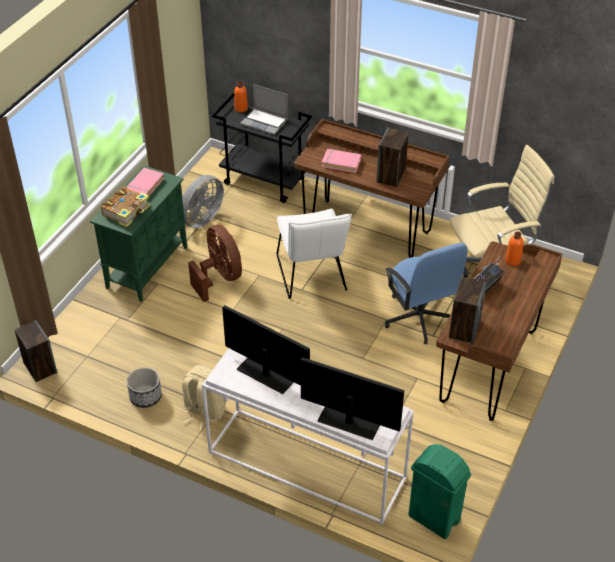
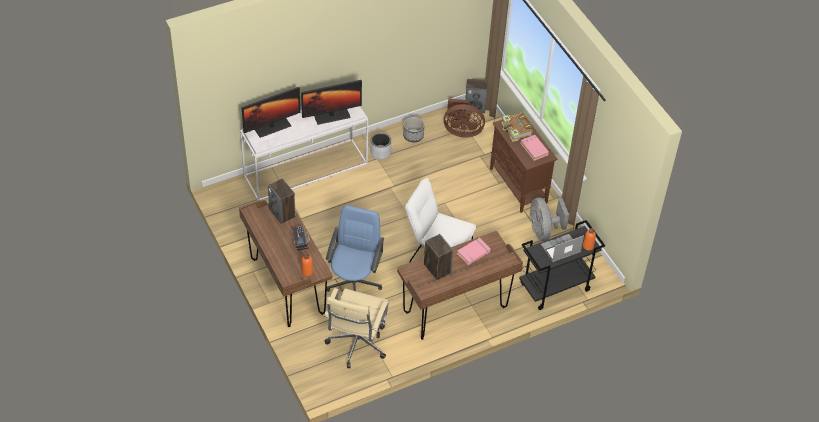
camera: 125 degrees right, 5 degrees up
(147, 266) = (518, 186): green cabinet -> brown cabinet
(204, 411) = (380, 152): beige backpack -> grey planter
(219, 278) = (478, 212): brown fan -> brown fan (461, 131)
(419, 318) = (354, 282): blue office chair -> blue office chair turned 90 degrees clockwise
(434, 519) = (225, 196): green trash can -> none

